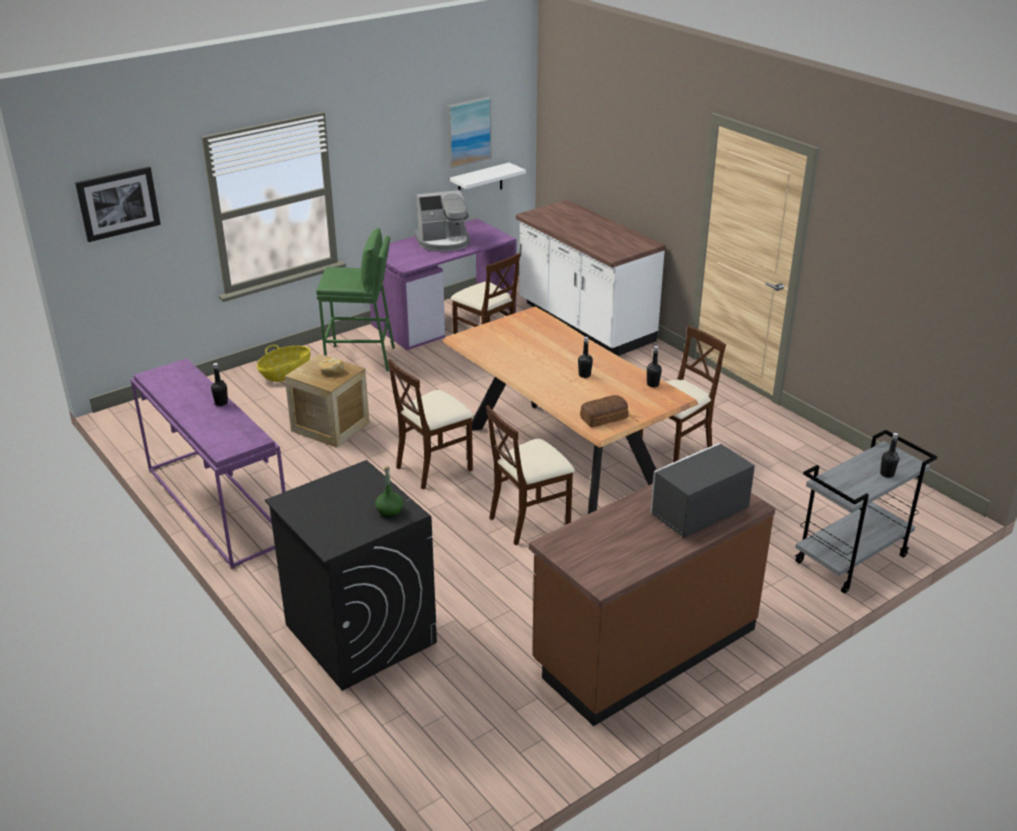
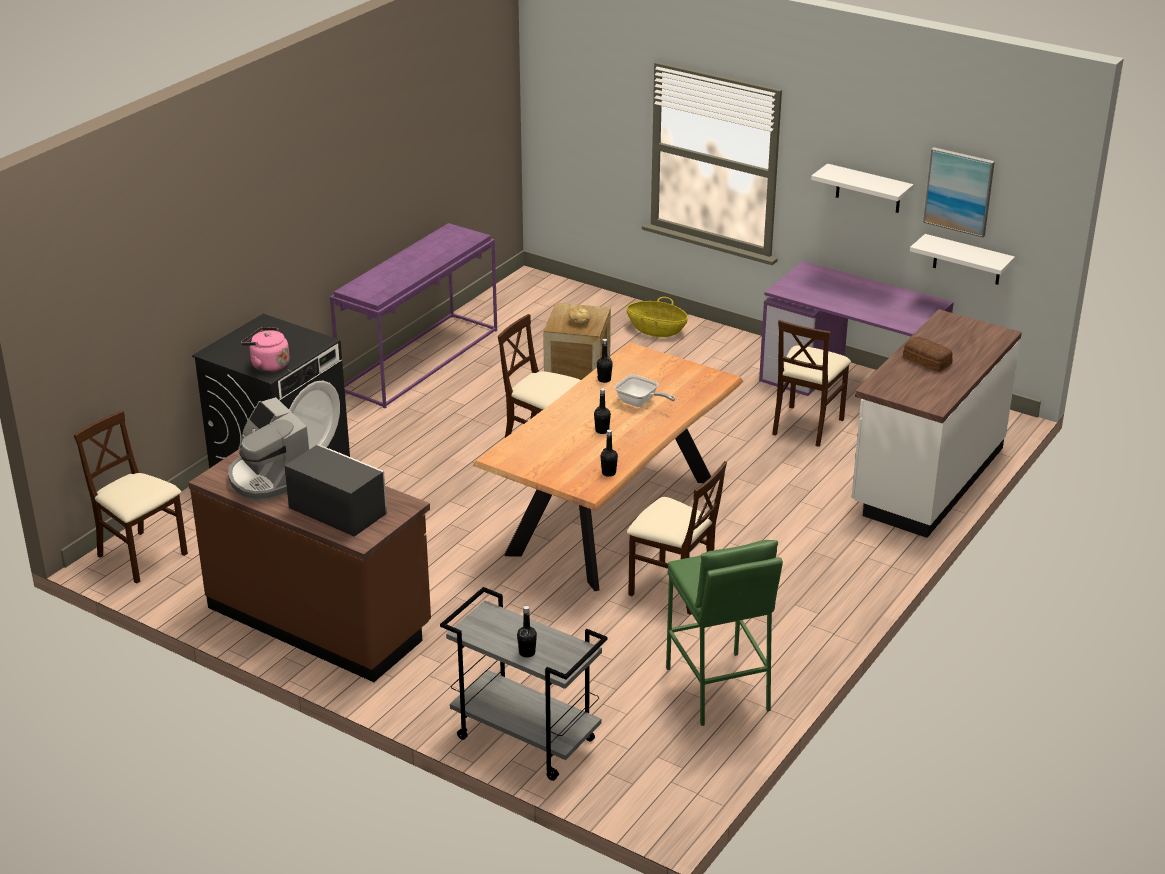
camera: 70 degrees right, 0 degrees up
(118, 203) = (573, 89): picture -> none
(221, 403) = (424, 269): black bottle -> black bottle (604, 379)
(361, 358) = (719, 360): green stool -> green stool (718, 689)
(389, 511) = (268, 365): green bottle -> pink kettle
(405, 163) = (868, 189): none -> white shelf
(443, 242) = (865, 296): coffee machine -> coffee machine (269, 478)
(529, 521) = (483, 520): beige chair -> beige chair (142, 556)
(550, 351) = (640, 403): none -> frying pan
(605, 418) = (520, 455): bread -> bread (927, 361)

